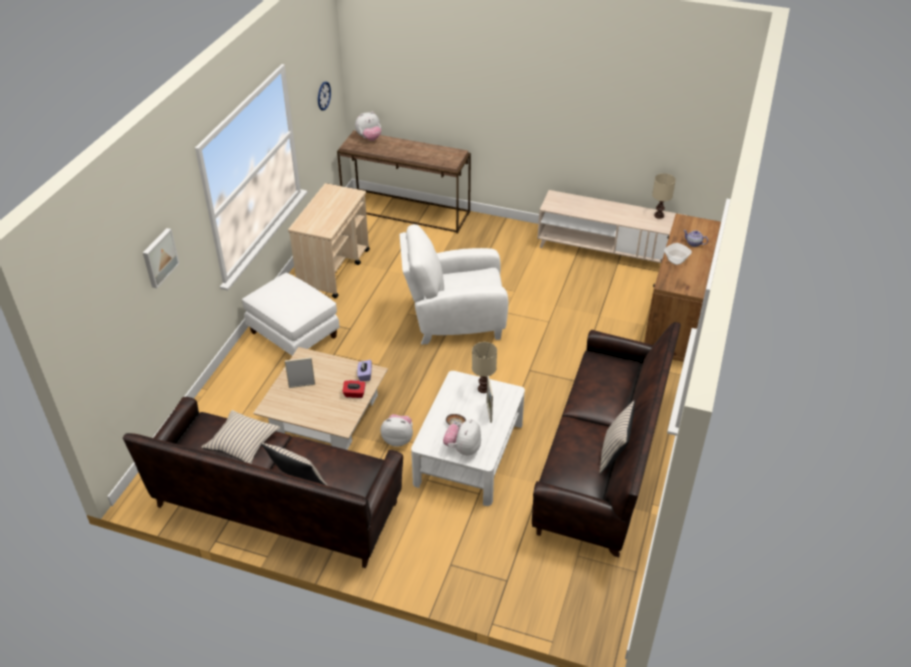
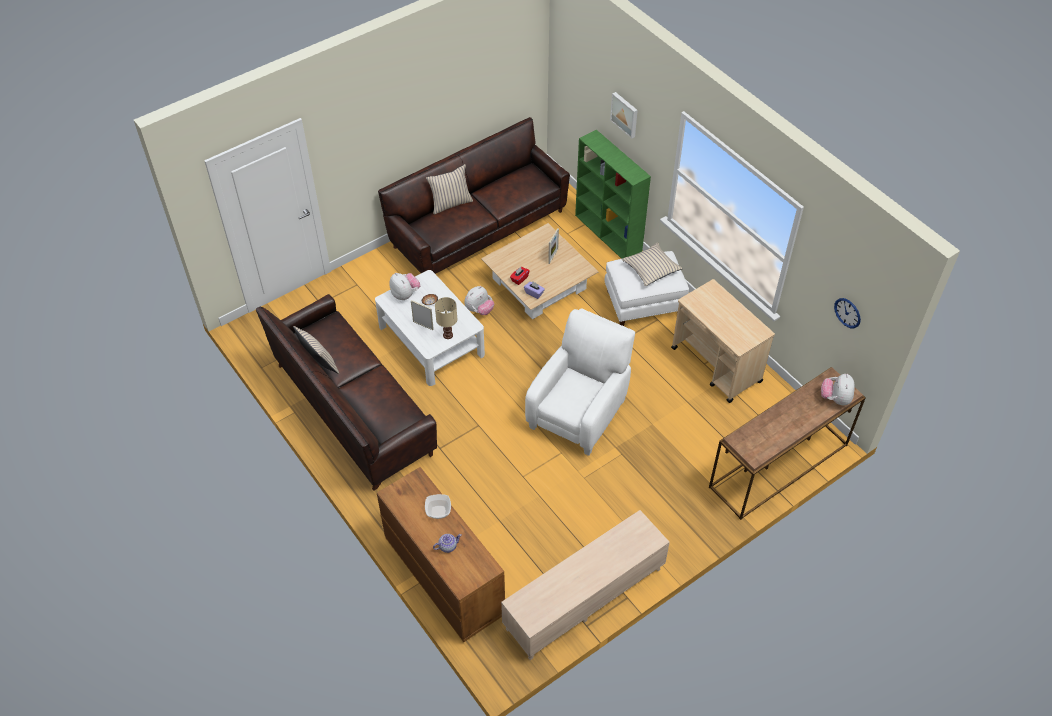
camera: 125 degrees right, 10 degrees up
(212, 396) = (608, 234): none -> green bookcase
(242, 442) = (508, 192): beige pillow -> beige pillow (651, 268)
(658, 215) = (549, 609): beige table lamp -> none

